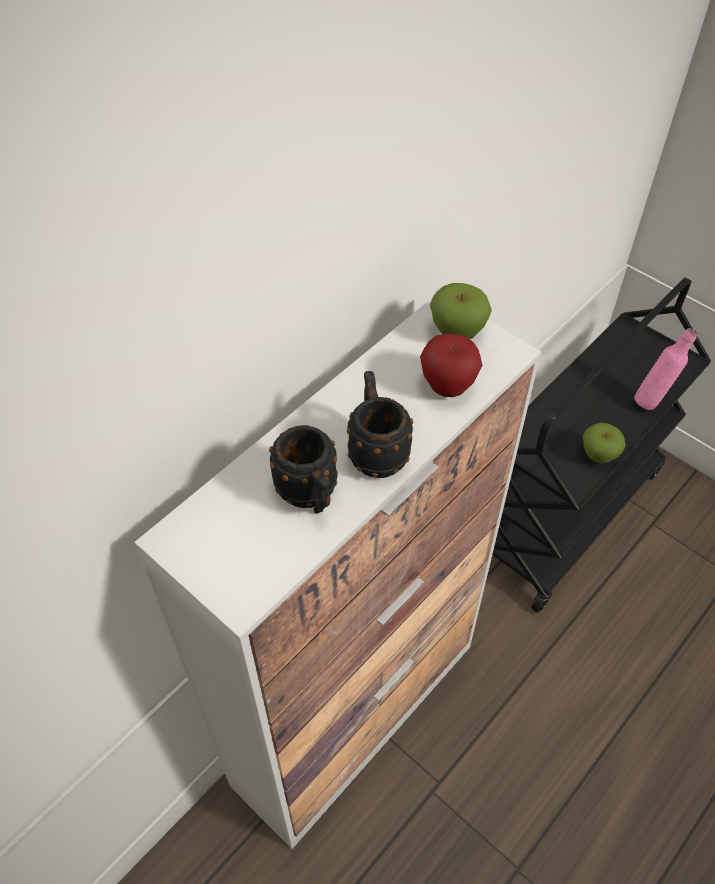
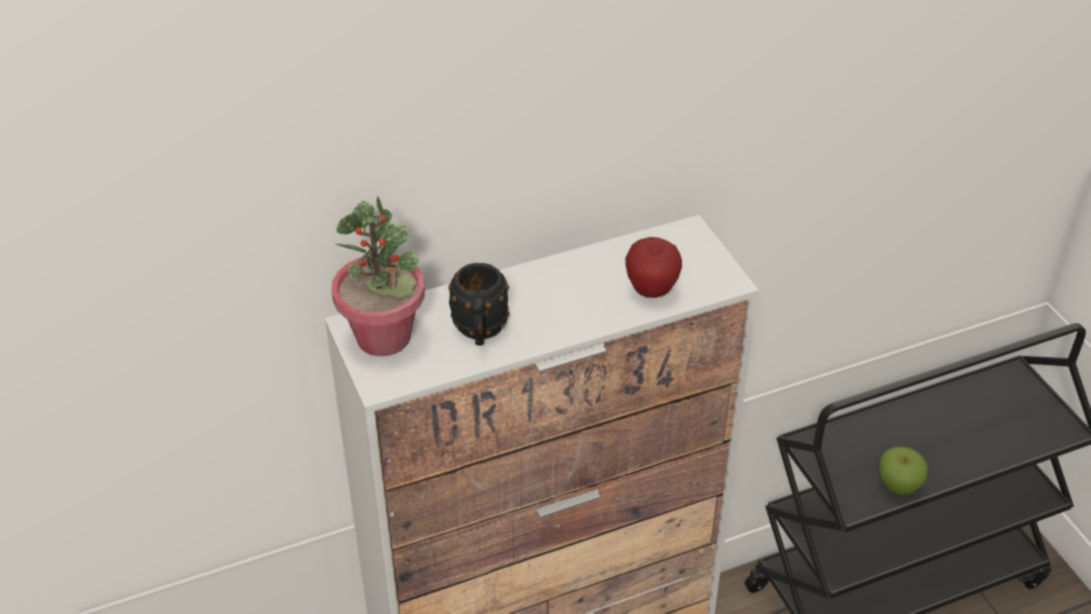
camera: 25 degrees right, 10 degrees down
(213, 541) = (384, 337): none -> potted plant
(376, 450) = (556, 317): black mug -> none
(457, 332) = (690, 251): apple -> none
(652, 400) = (998, 454): pink bottle -> none

